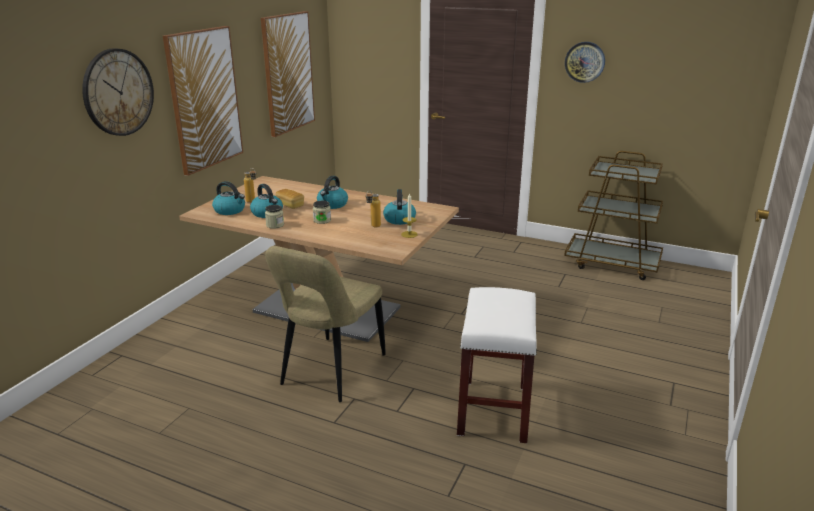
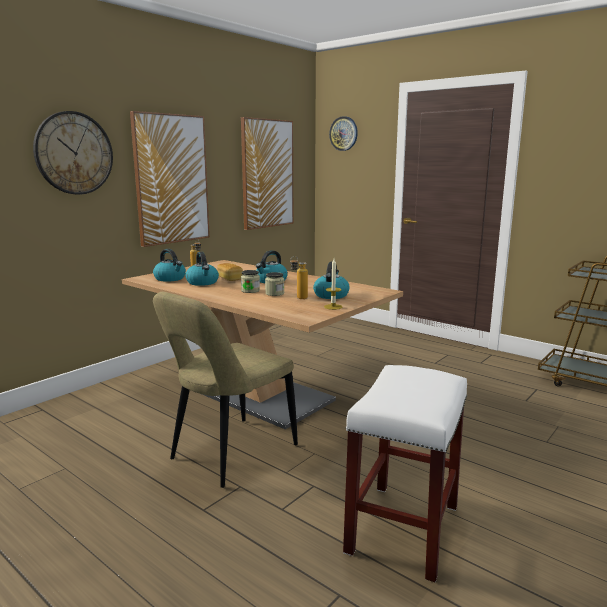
camera: 15 degrees right, 10 degrees down
(275, 225) = (201, 290): jar -> jar (274, 293)
(585, 62) = (568, 157): wall clock -> wall clock (343, 133)

